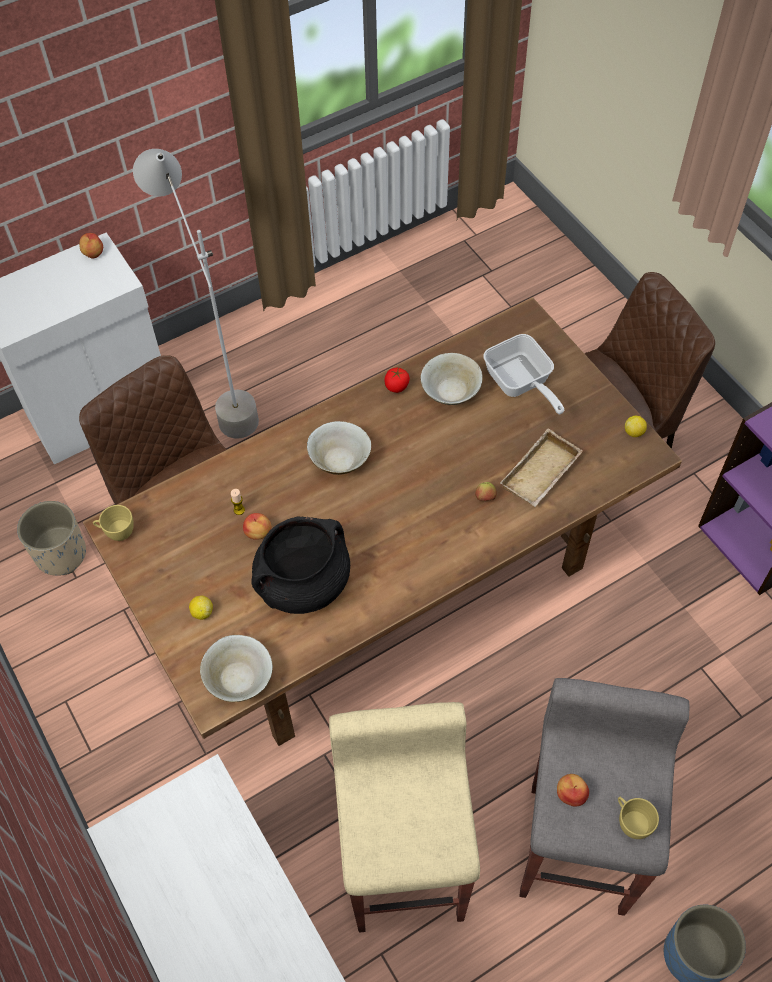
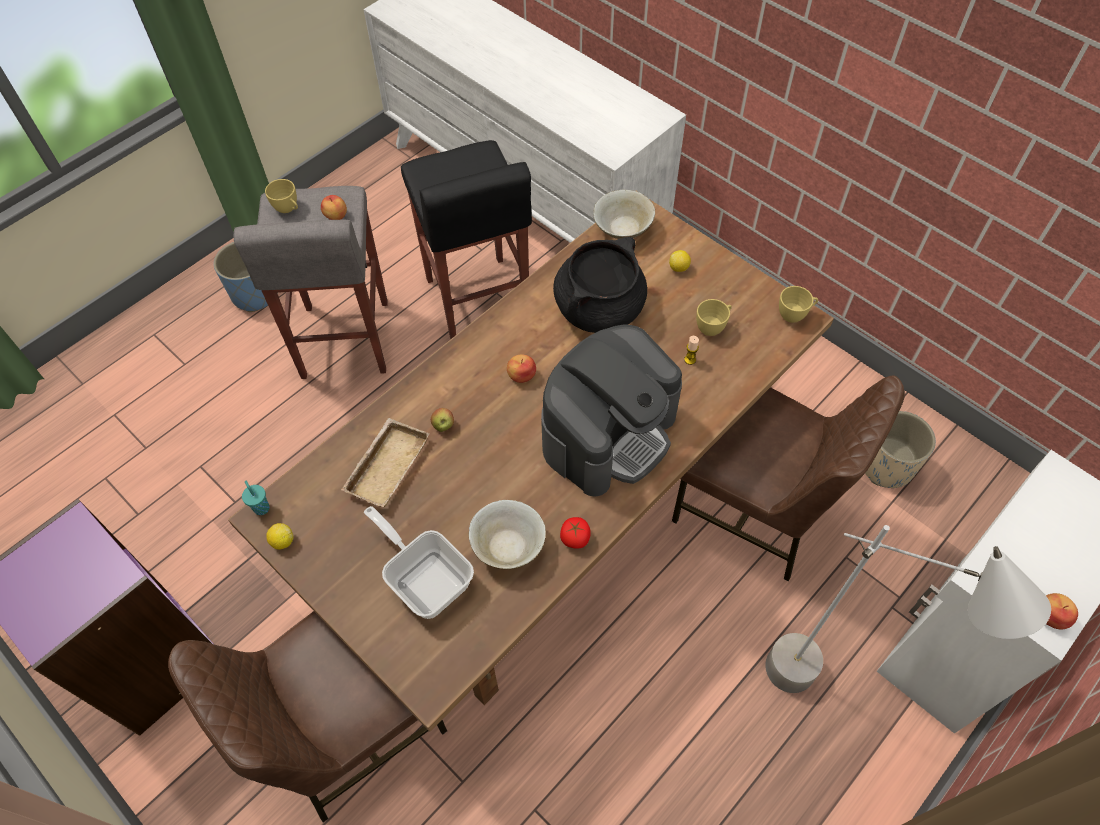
camera: 165 degrees right, 0 degrees up
(201, 538) = (713, 327): none -> yellow cup
(258, 533) = (660, 342): apple -> apple (521, 375)
(340, 460) = (609, 433): beige bowl -> coffee machine
(406, 864) = (476, 301): beige stool -> black stool
(653, 463) = (261, 507): none -> turquoise cup

